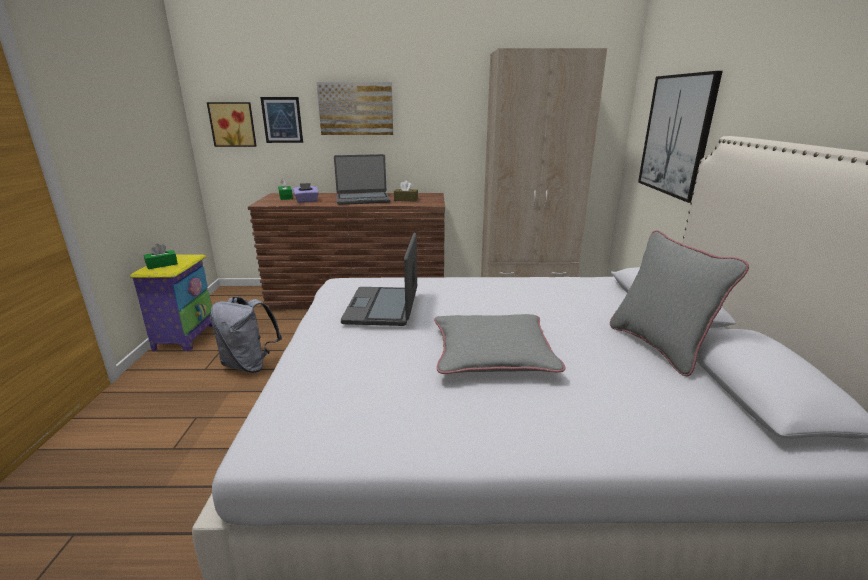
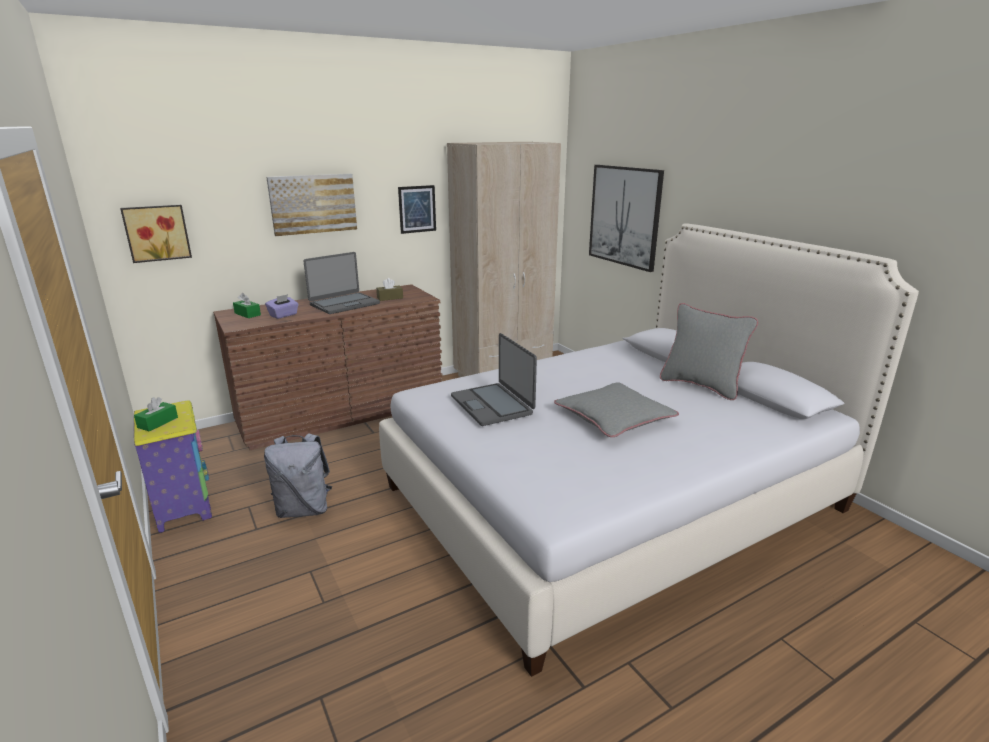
camera: 30 degrees left, 0 degrees up
(282, 120) = (223, 222): picture -> picture (417, 209)

